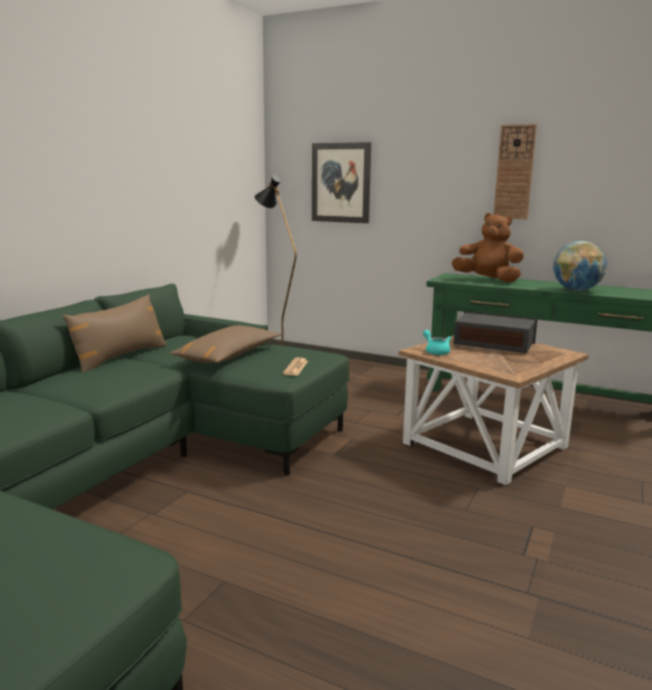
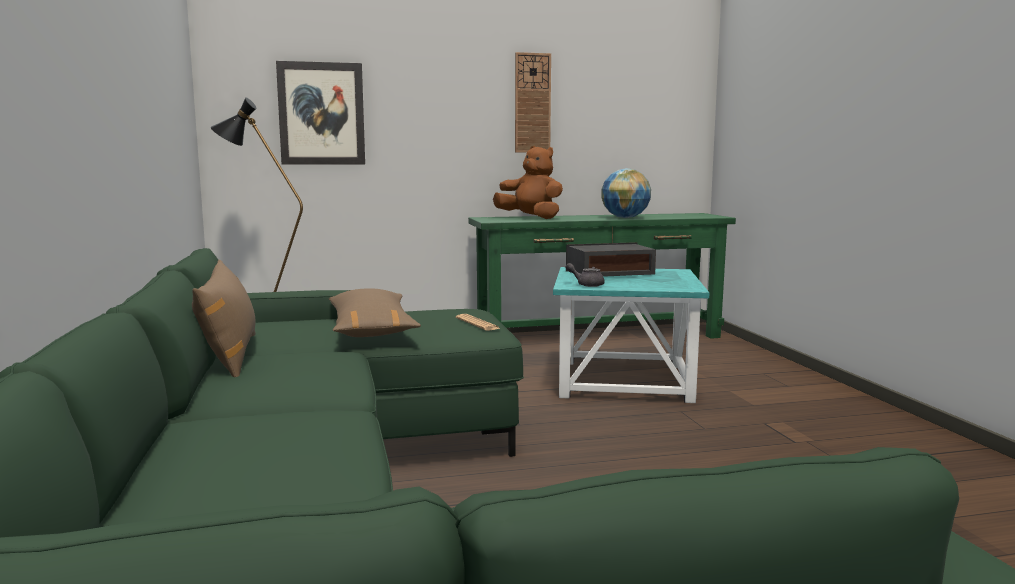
camera: 40 degrees left, 5 degrees down
(436, 351) = (586, 284): turquoise teapot -> grey teapot
(482, 445) = (622, 381): brown side table -> turquoise side table
(488, 280) = (531, 218): brown plush toy -> brown plush toy turned 45 degrees clockwise

